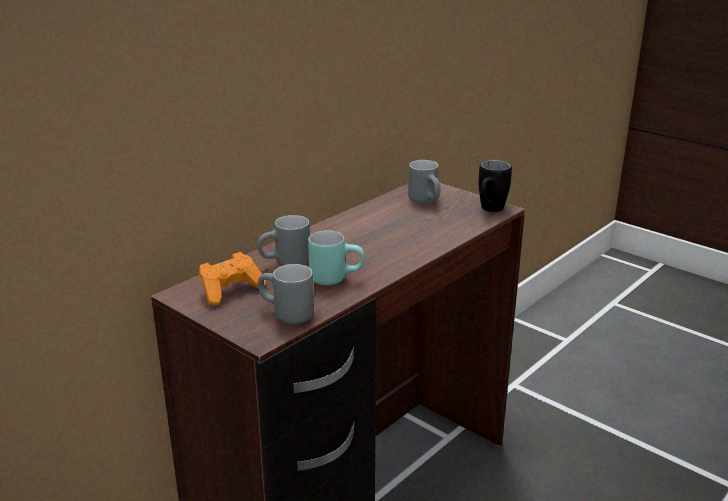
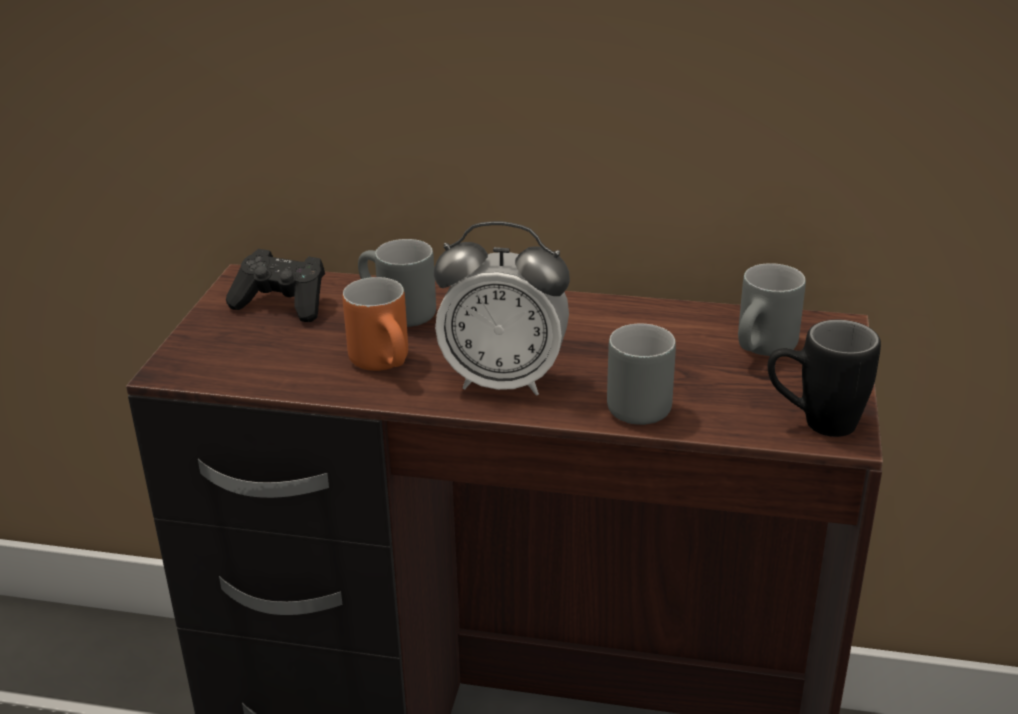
camera: 60 degrees right, 5 degrees up
(230, 290) = (283, 304): orange game controller -> black game controller
(285, 315) = (244, 364): grey mug -> grey mug (632, 402)
(336, 278) = (388, 364): turquoise mug -> orange mug
(386, 256) = (504, 380): none -> alarm clock

